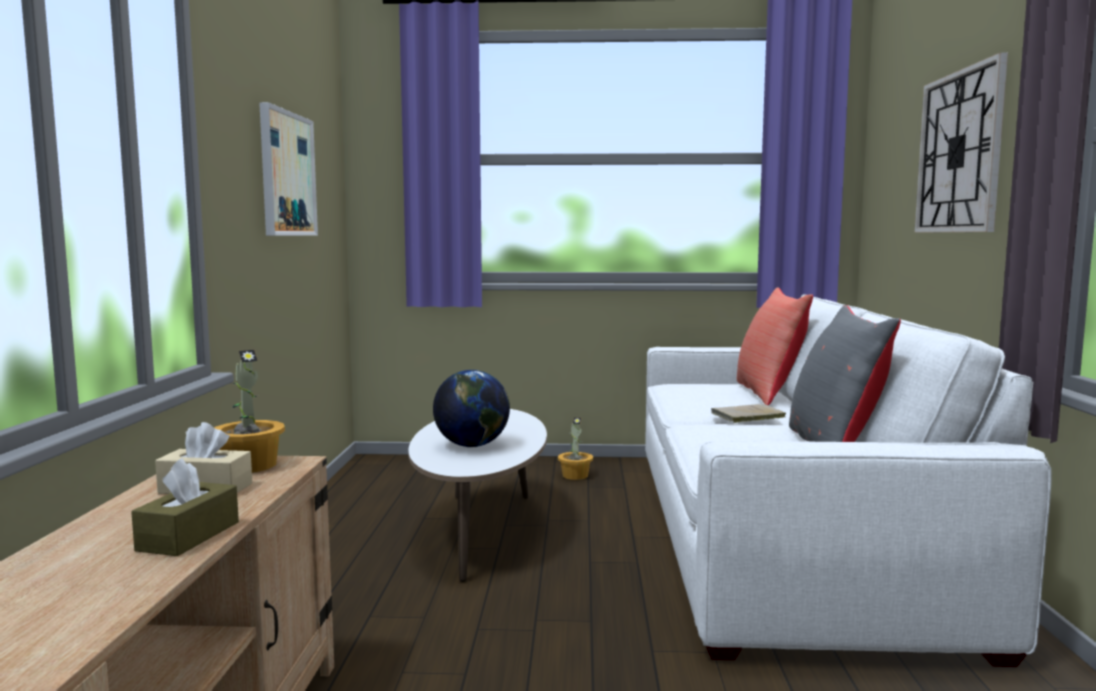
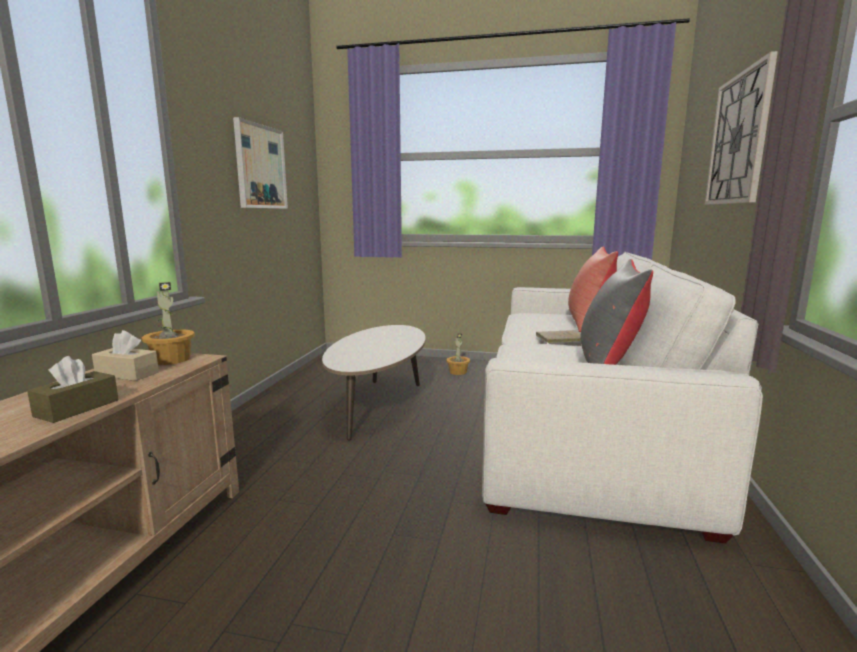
camera: 10 degrees right, 5 degrees up
(472, 446) = (367, 350): globe -> none

